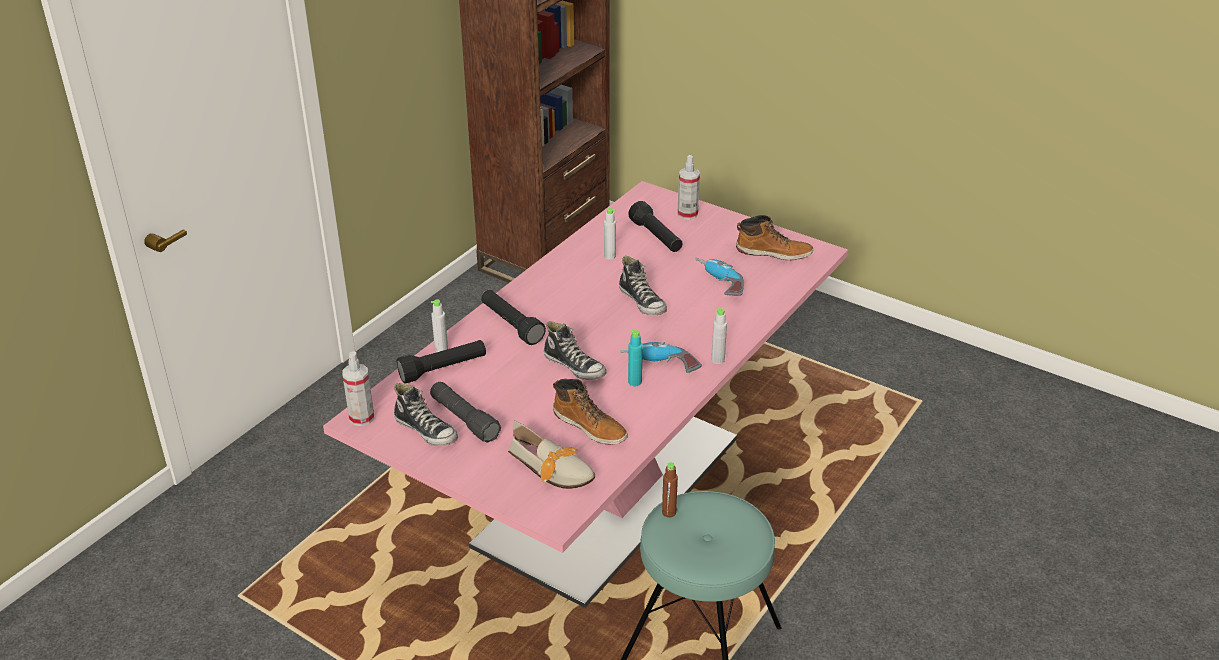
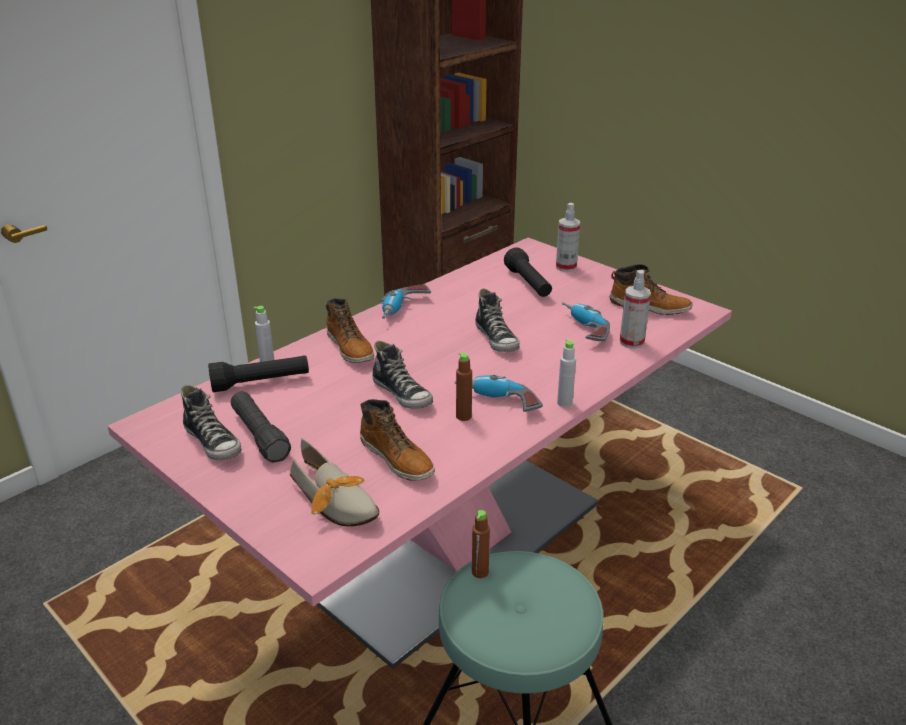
camera: 10 degrees right, 5 degrees down
(361, 417) = (151, 422): spray bottle -> spray bottle (631, 342)
(511, 325) = (350, 348): black flashlight -> boot
(546, 278) = (403, 310): none -> power drill
(610, 256) = (475, 296): grey bottle -> none
(635, 382) = (463, 416): turquoise bottle -> brown bottle

